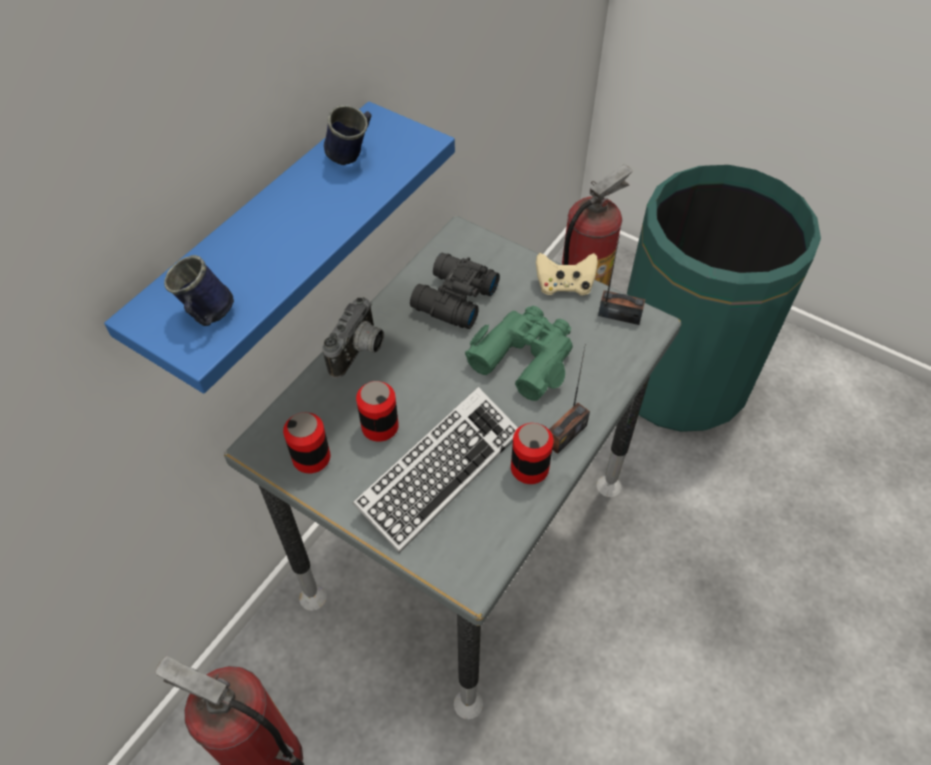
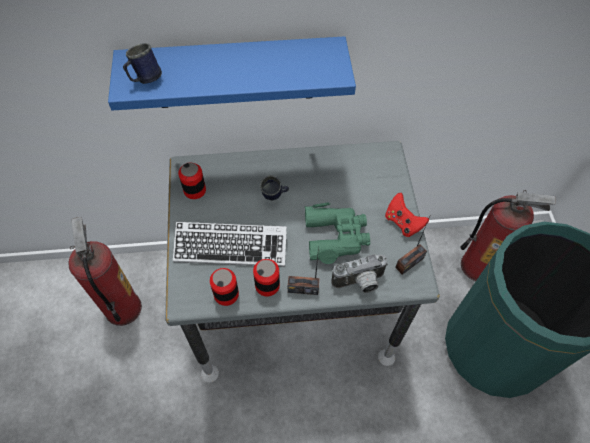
camera: 50 degrees right, 5 degrees up
(353, 155) = (298, 57): blue mug -> blue mug (275, 197)
(360, 352) = (270, 165): camera -> camera (359, 283)
(380, 426) = (235, 204): can -> can (226, 294)
(452, 299) = (341, 179): black binoculars -> none
(564, 286) = (402, 222): beige game controller -> red game controller
(619, 315) = (409, 262): radio -> radio turned 75 degrees clockwise

